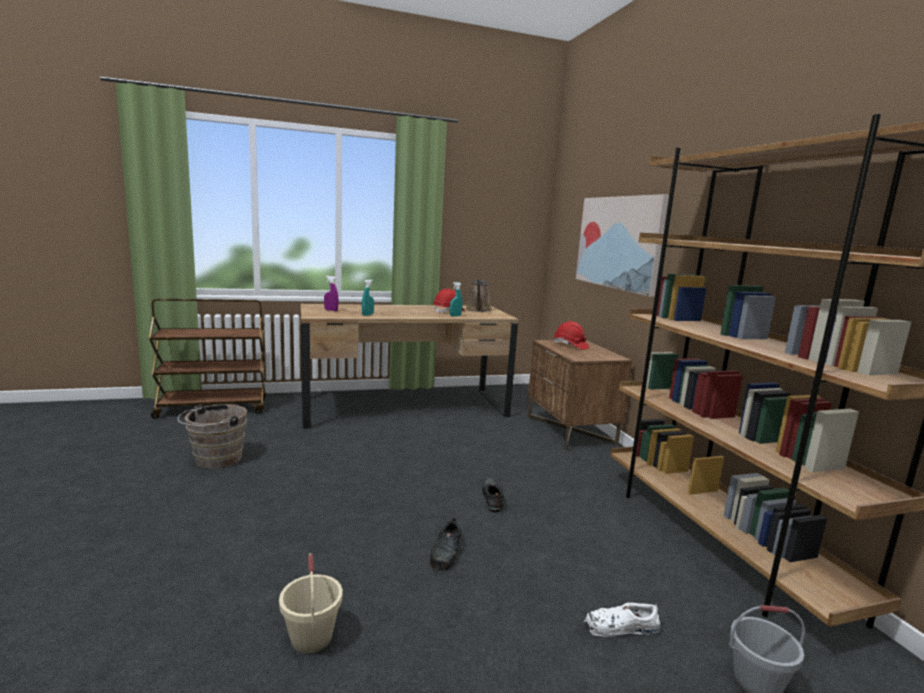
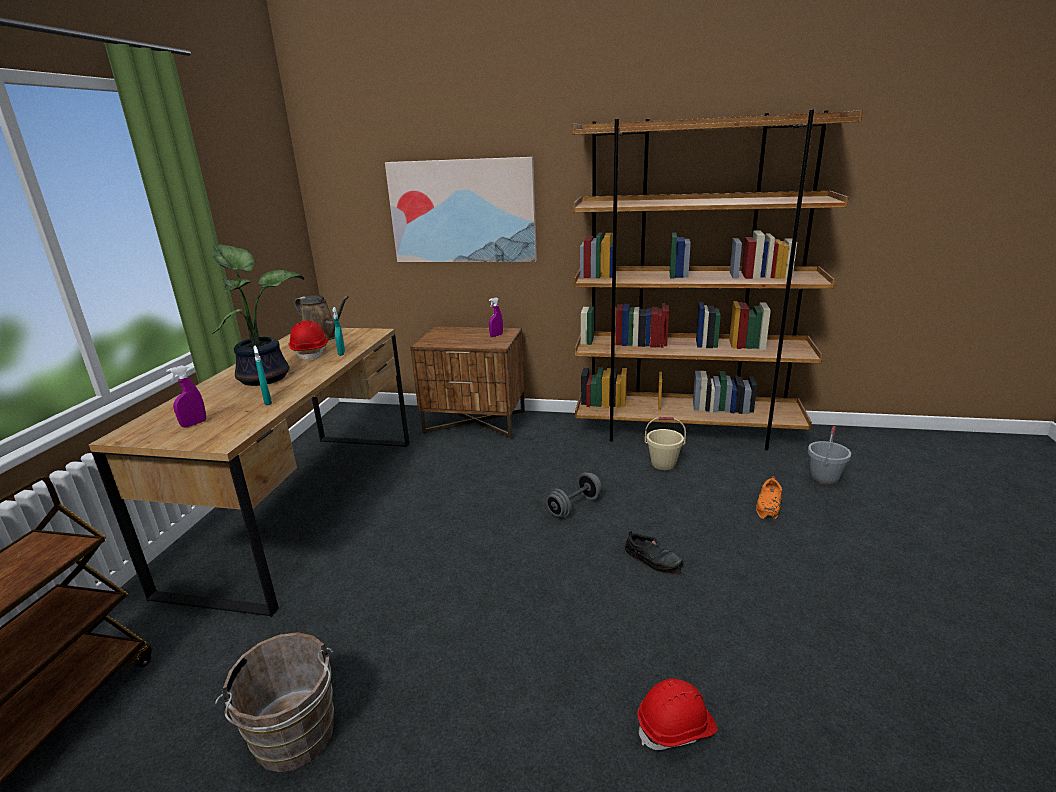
camera: 60 degrees left, 10 degrees up
(311, 637) = (758, 676): beige bucket -> beige bucket (663, 464)
(402, 310) = (265, 376): none -> potted plant
(492, 498) = (574, 506): black shoe -> grey dumbbell
(570, 346) = (452, 337): red hard hat -> red hard hat (676, 728)
(597, 355) = (496, 335): none -> purple spray bottle
(620, 627) = (769, 505): white shoe -> orange shoe

